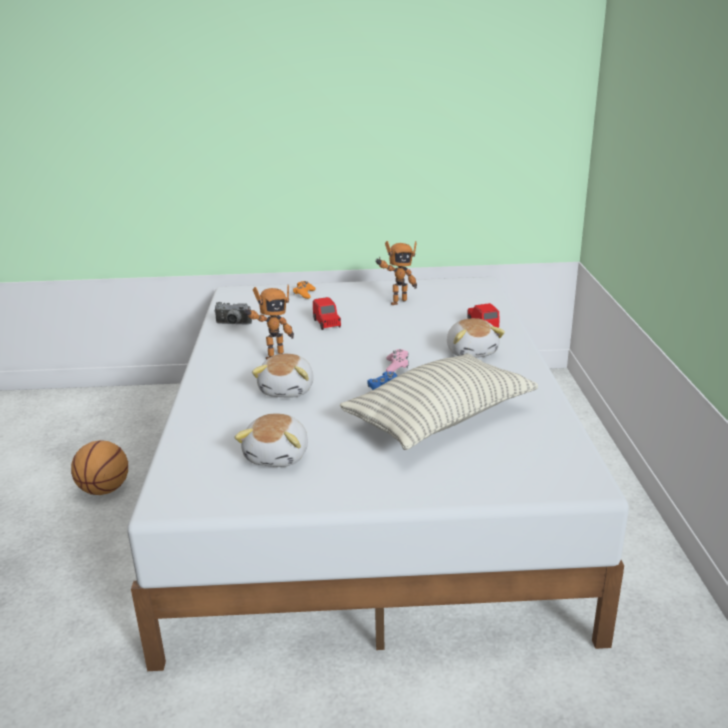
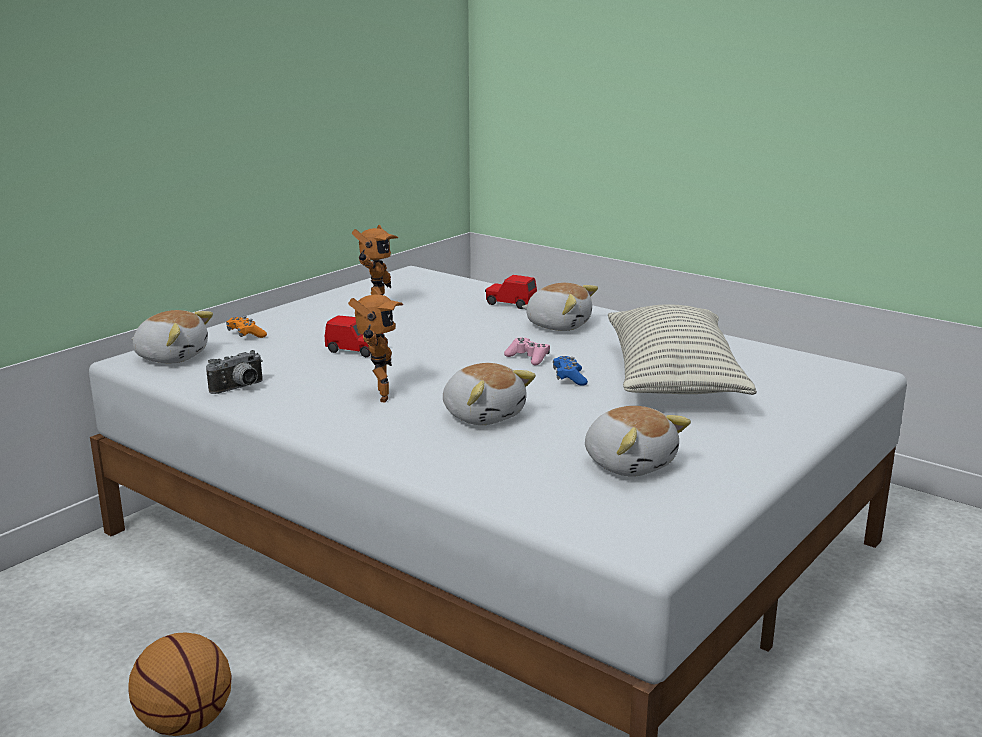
camera: 50 degrees left, 5 degrees down
(249, 295) = (172, 356): none -> plush toy

